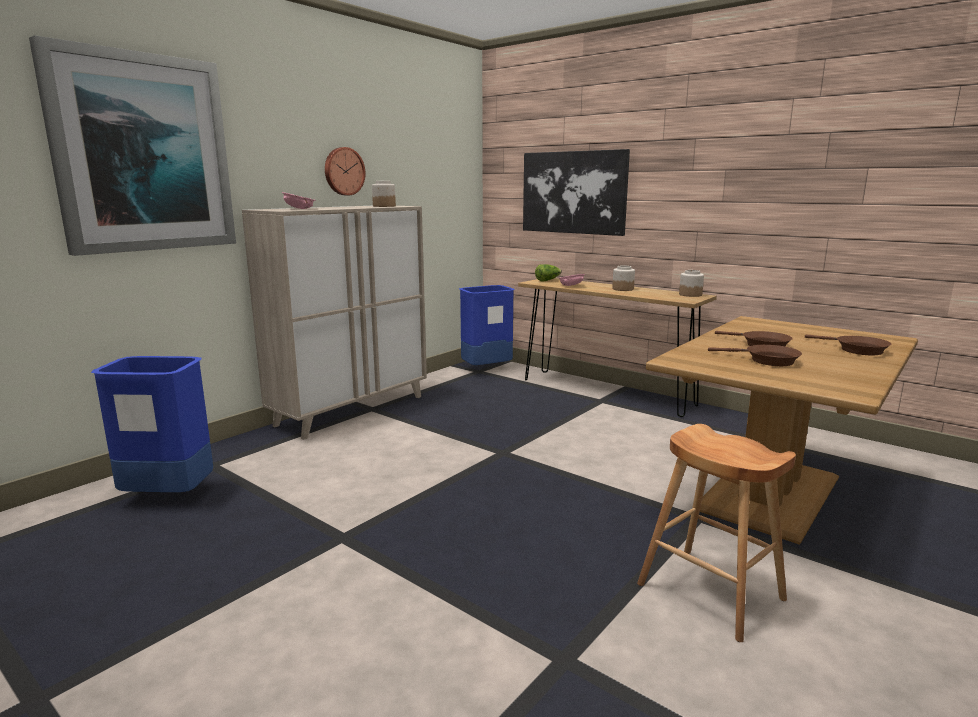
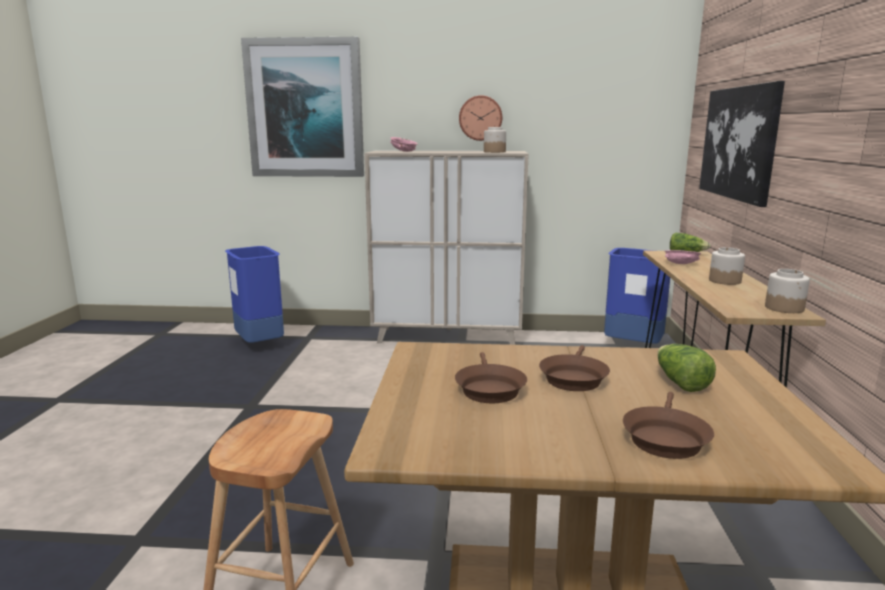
camera: 55 degrees right, 0 degrees up
(782, 333) = (680, 382): none -> lettuce

